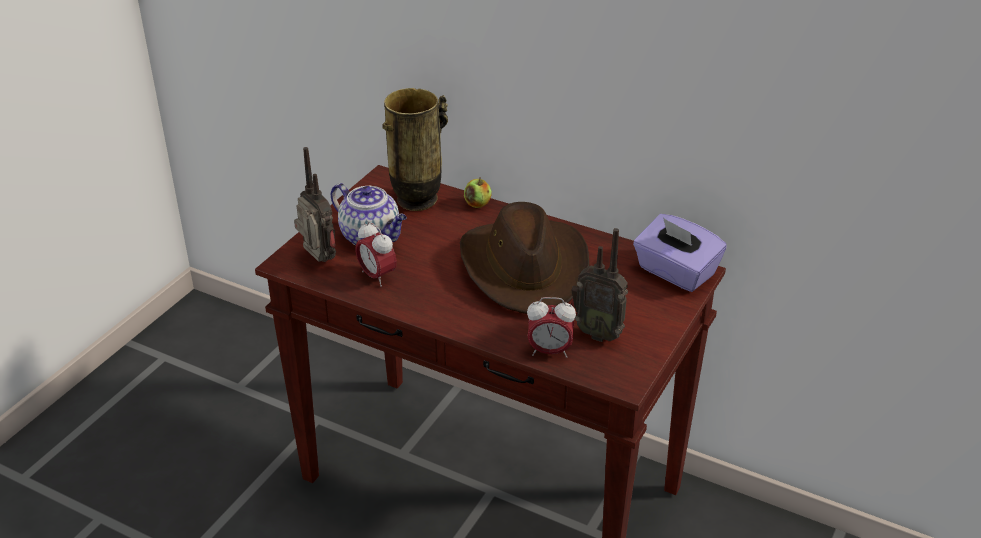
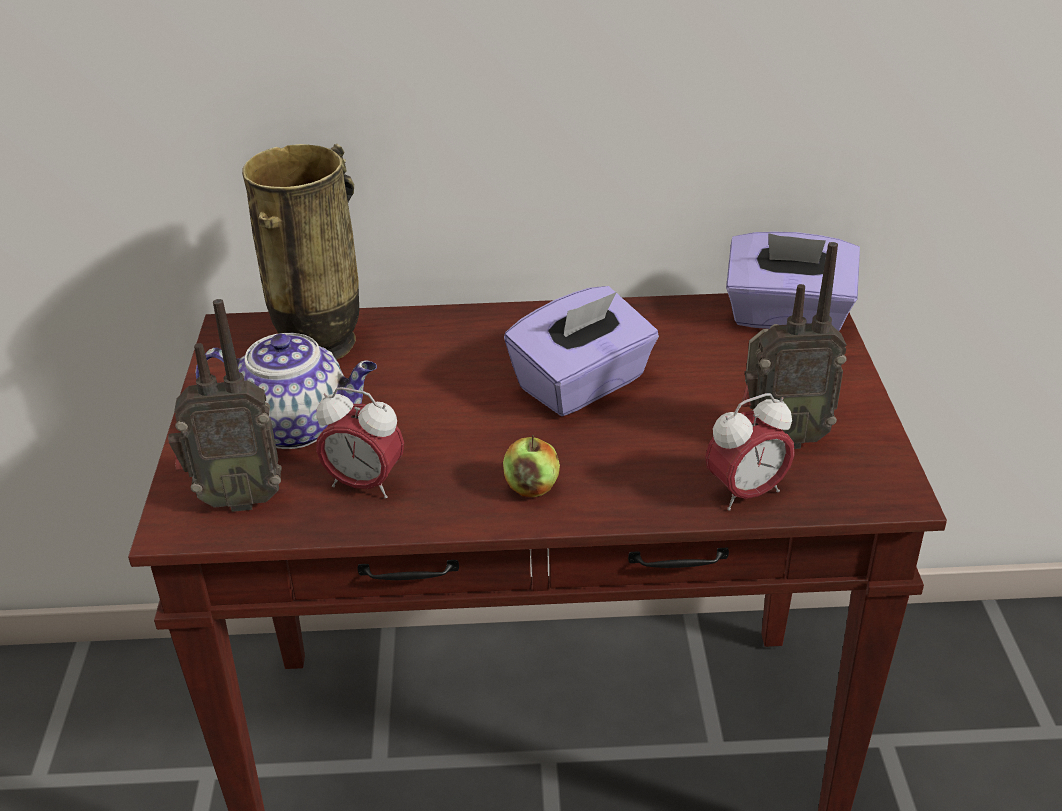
camera: 30 degrees left, 0 degrees up
(318, 261) = (237, 498): radio -> radio turned 150 degrees clockwise
(477, 204) = (420, 319): apple -> apple (531, 487)
(525, 268) = (582, 384): brown hat -> purple tissue box

